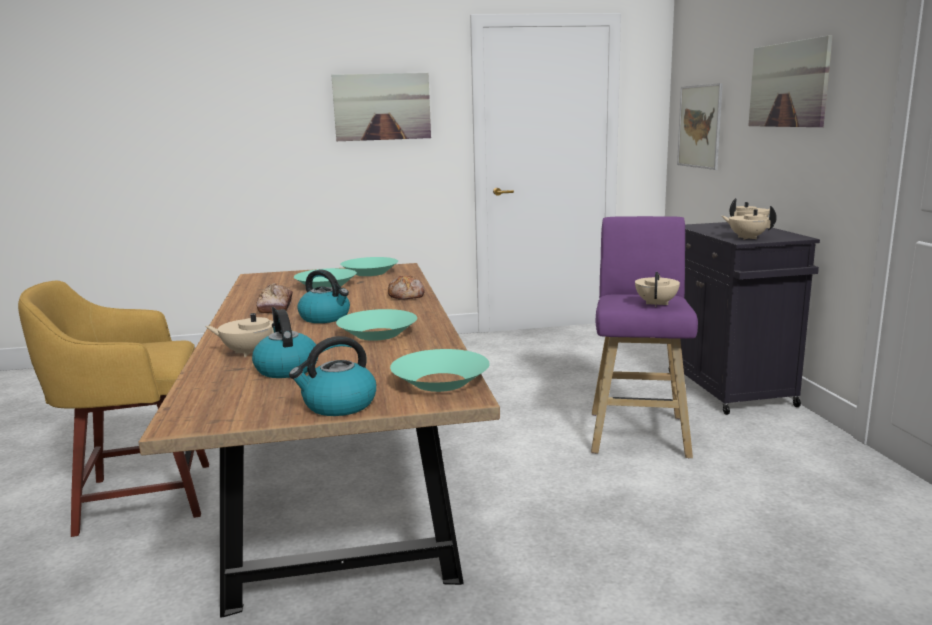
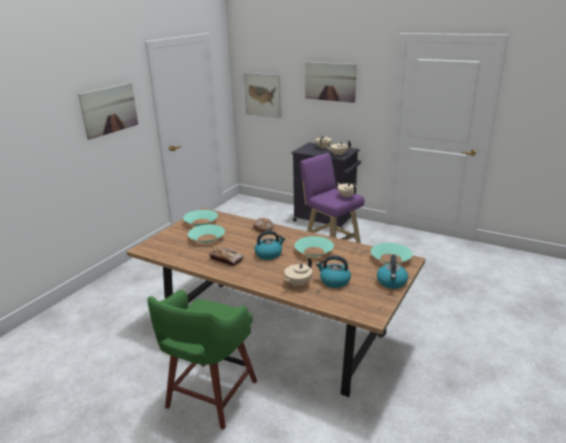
camera: 50 degrees left, 10 degrees up
(140, 498) = (210, 396): yellow stool -> green stool

